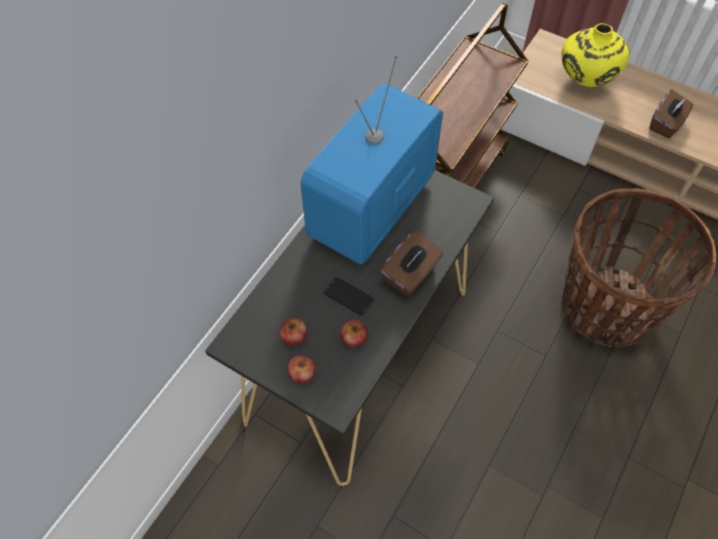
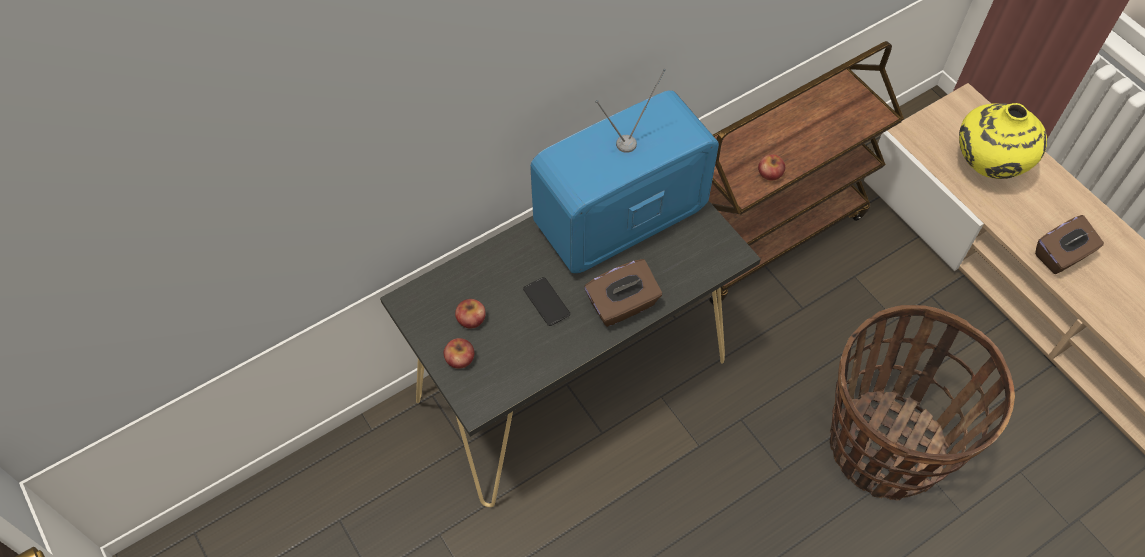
camera: 25 degrees right, 0 degrees up
(354, 338) = (529, 345): apple -> apple (770, 173)

